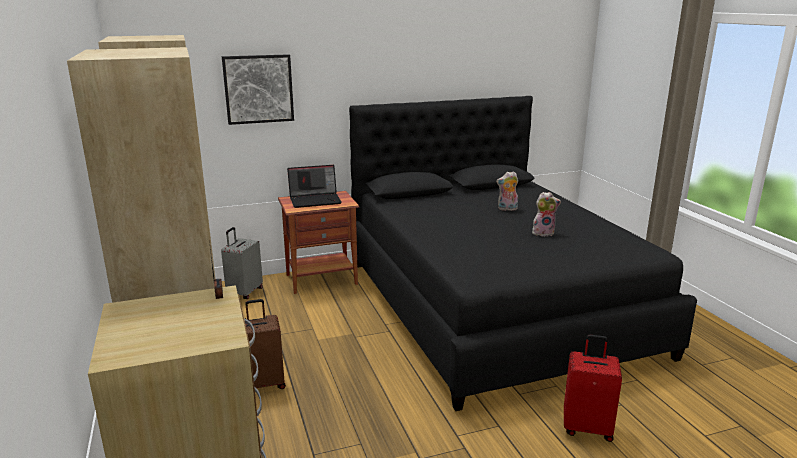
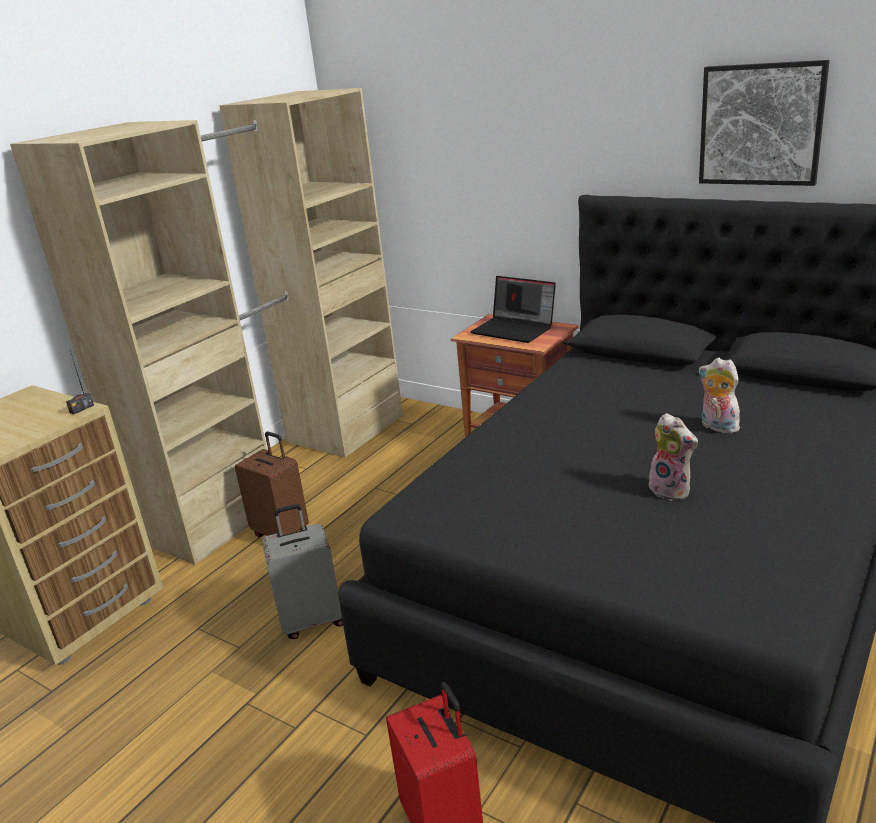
camera: 55 degrees right, 5 degrees up
(244, 292) = (427, 425): grey suitcase -> grey suitcase (312, 620)
(258, 89) = (468, 160): picture -> picture (761, 124)

